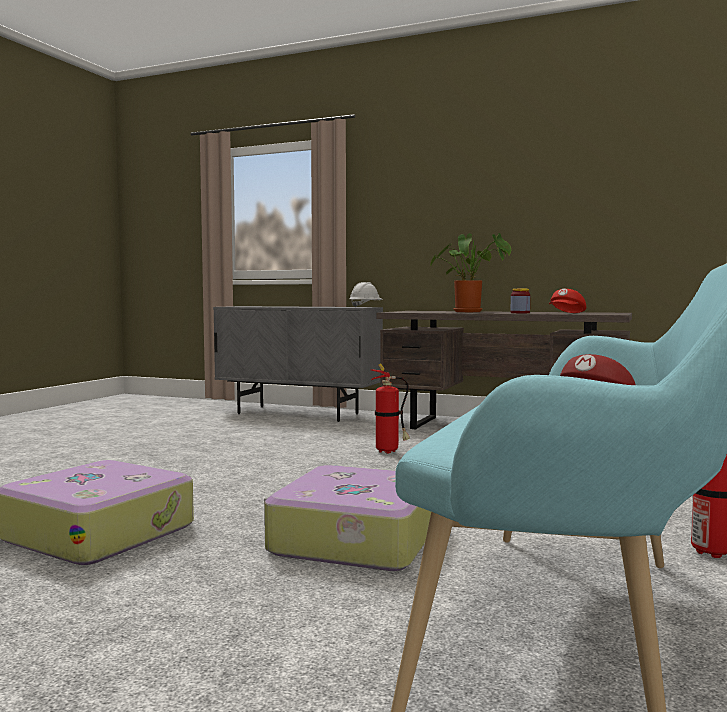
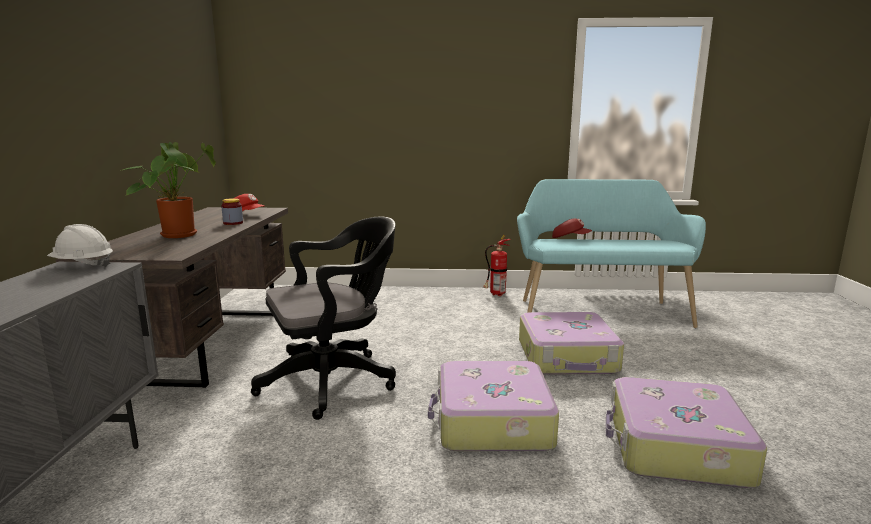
camera: 110 degrees left, 10 degrees up
(252, 482) = (491, 421): none -> suitcase
(389, 452) = (334, 380): fire extinguisher -> black office chair

